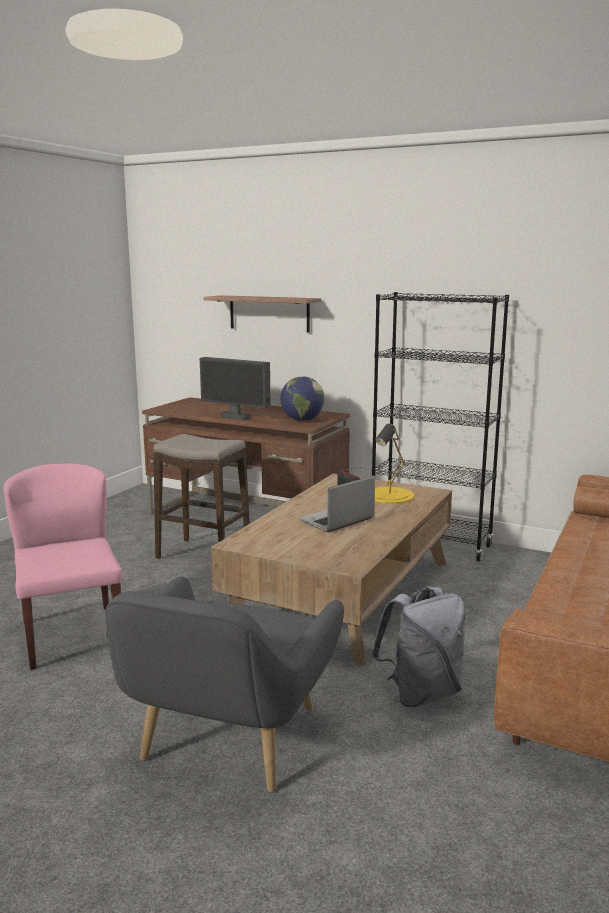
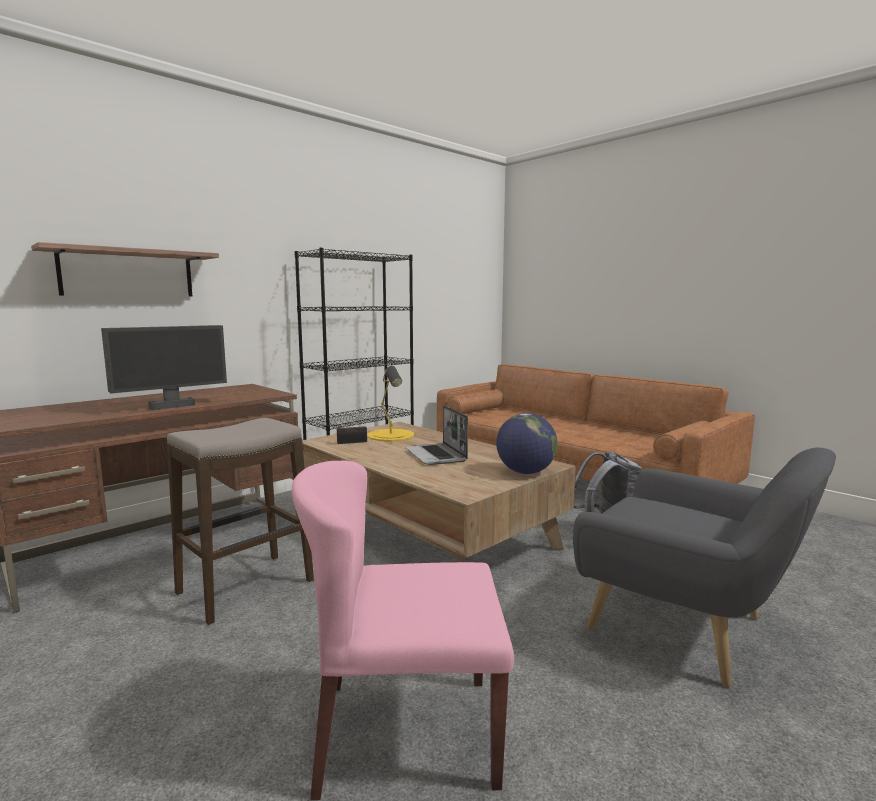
camera: 70 degrees left, 5 degrees down
(302, 420) = (246, 393): globe -> globe (525, 472)

